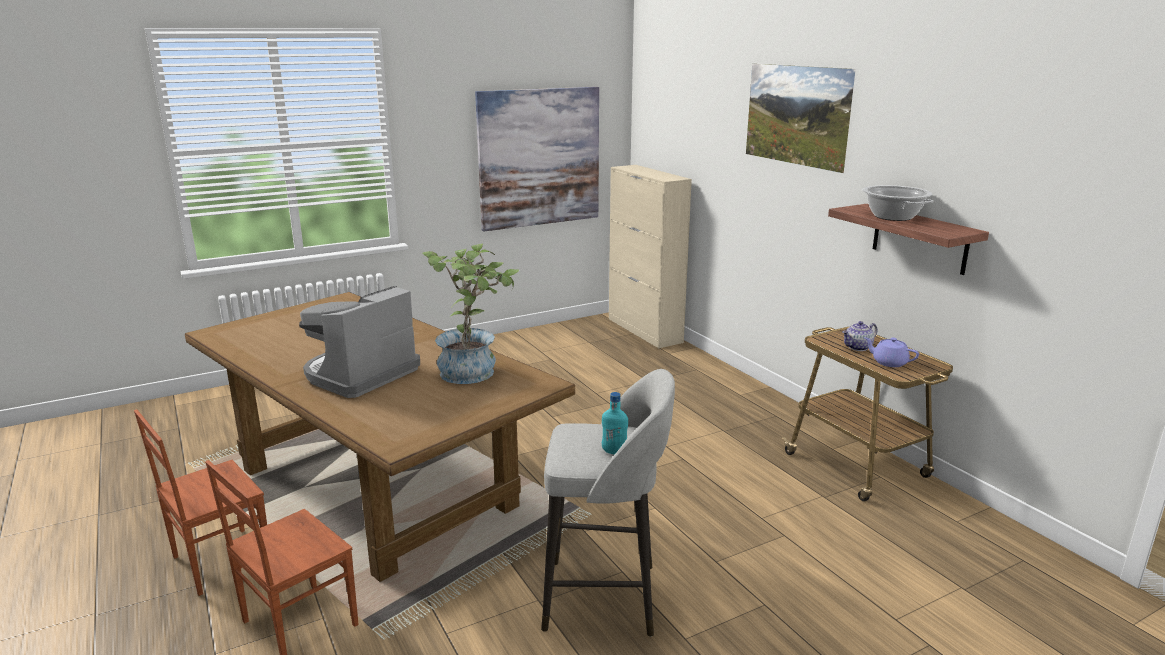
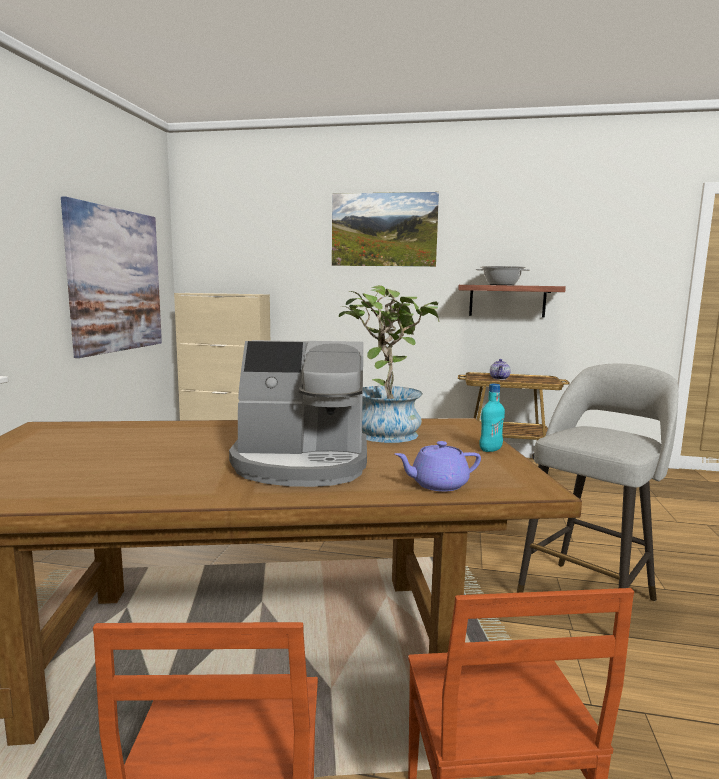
camera: 50 degrees left, 10 degrees down
(360, 374) = (302, 464): coffee machine -> coffee machine turned 75 degrees counterclockwise
(614, 452) = (626, 437): turquoise bottle -> turquoise bottle (490, 450)
(888, 362) = (530, 380): purple teapot -> purple teapot (437, 485)

